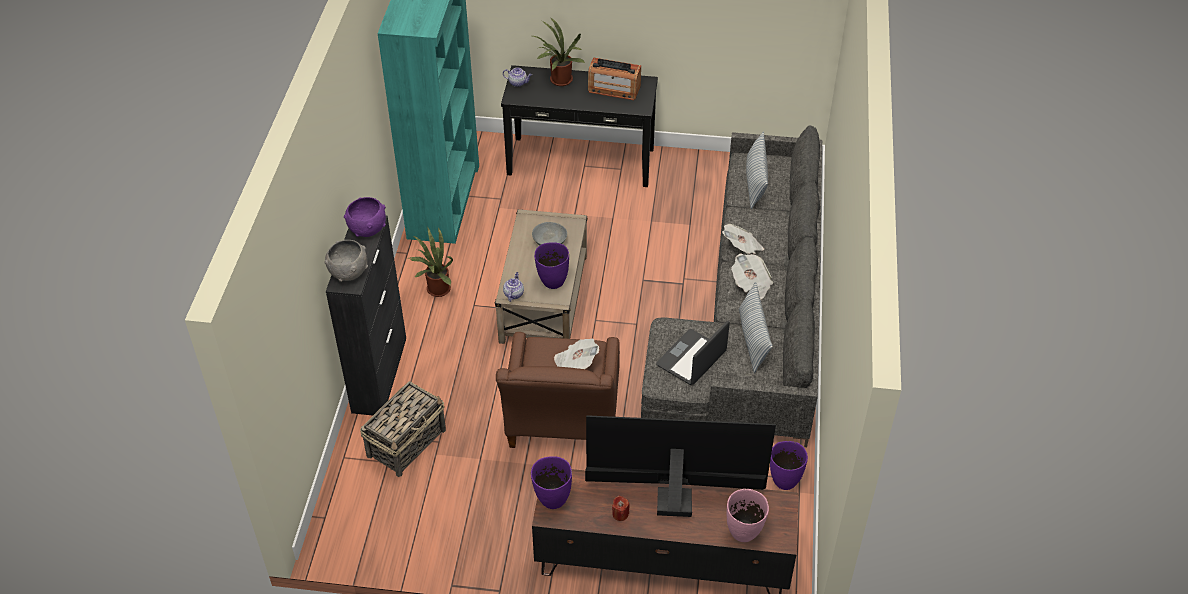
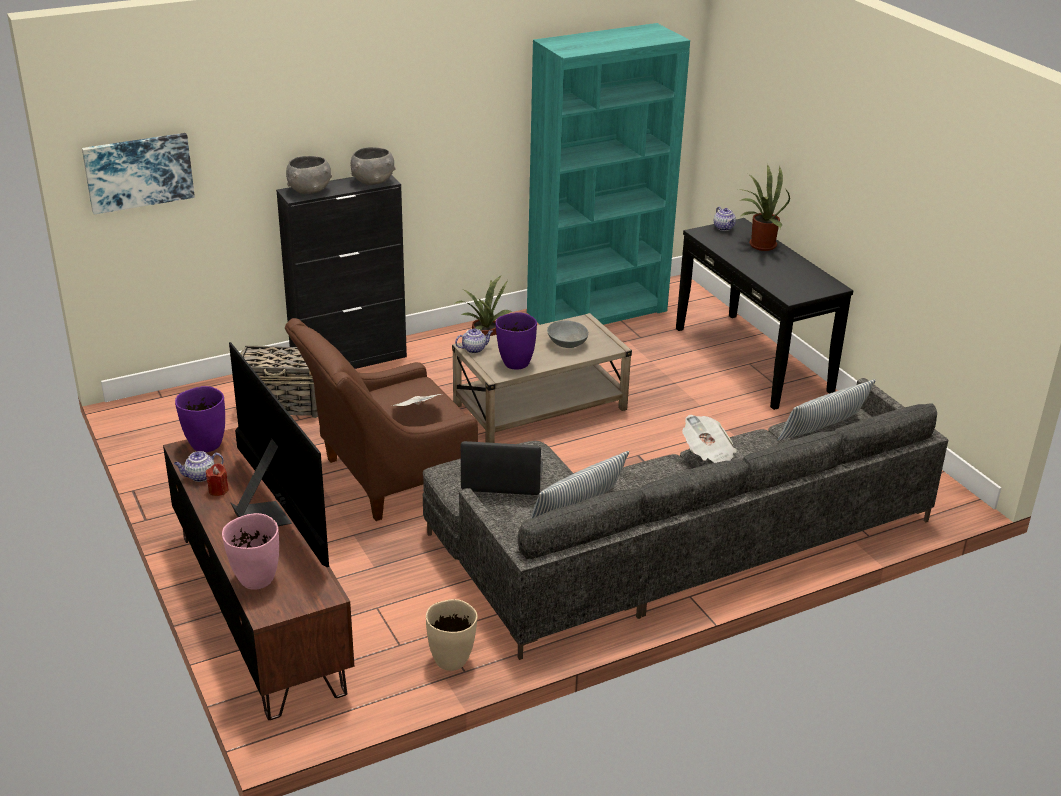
camera: 55 degrees right, 15 degrees down
(277, 362) = (138, 172): none -> picture
(367, 229) = (372, 181): purple bowl -> grey bowl
(593, 518) = (200, 476): none -> teapot
(614, 89) = (794, 274): radio -> none
(751, 284) = (659, 479): newspaper -> none
(784, 480) = (451, 660): purple vase -> beige vase

